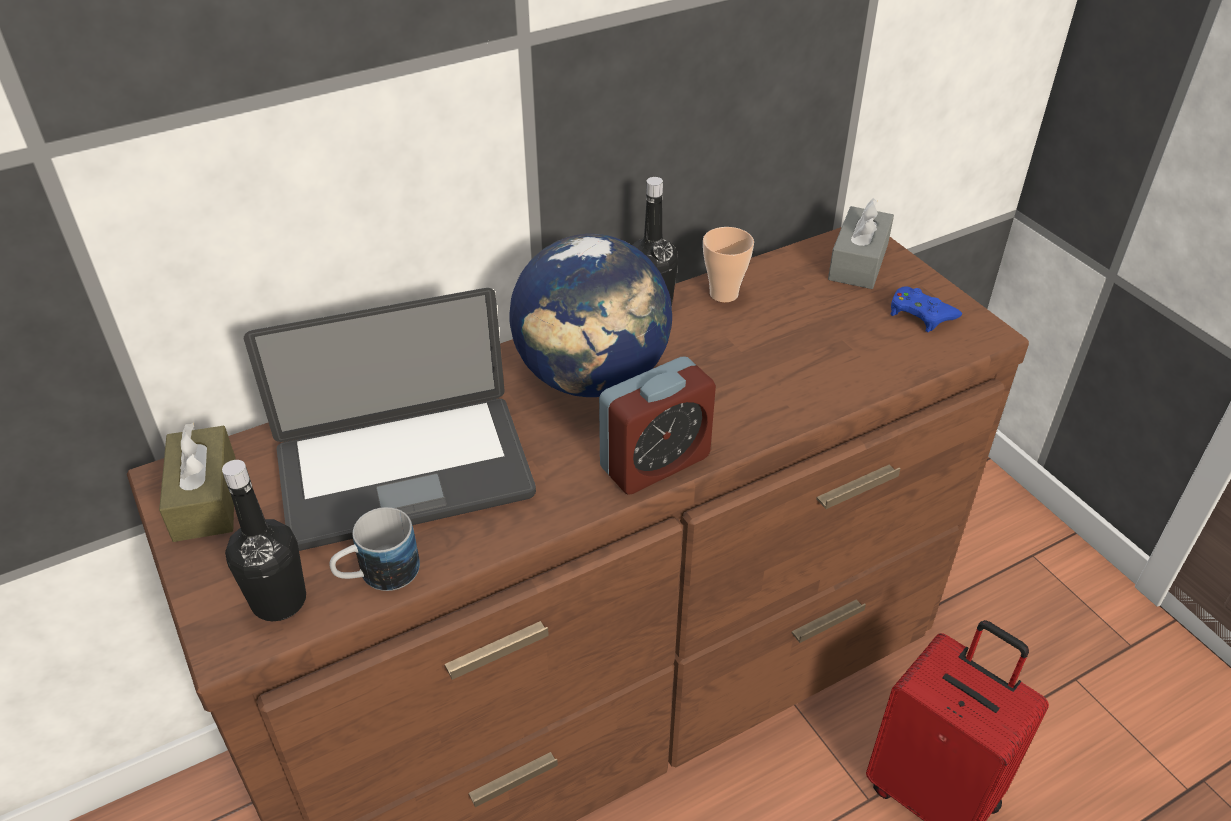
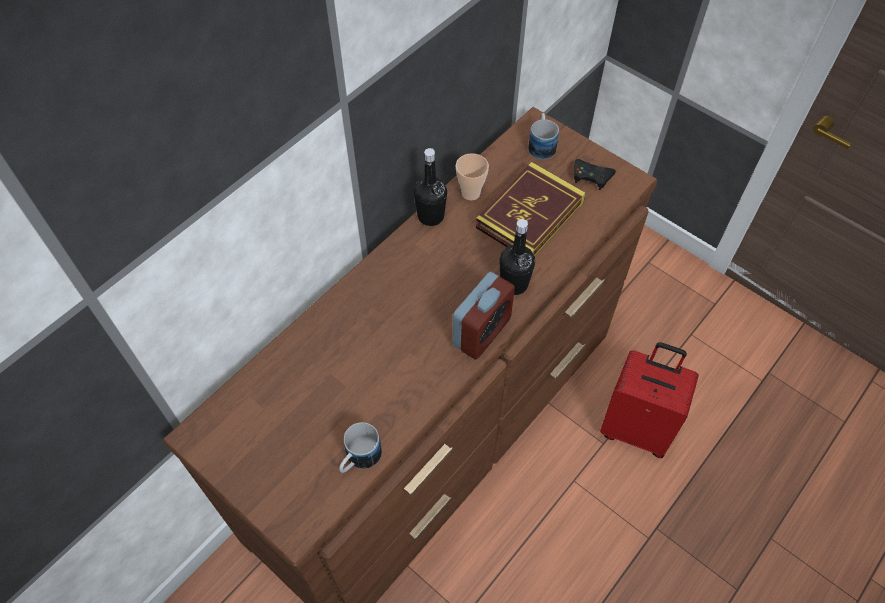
camera: 20 degrees left, 15 degrees up
(205, 498) = (226, 443): brown tissue box -> none
(279, 601) = (310, 495): black bottle -> black bottle (514, 284)
(405, 474) = (339, 386): laptop -> none
(592, 378) = (419, 282): globe -> none
(801, 338) = (530, 215): none -> book
(858, 262) = (541, 144): grey tissue box -> mug
(920, 314) = (591, 176): blue game controller -> black game controller

